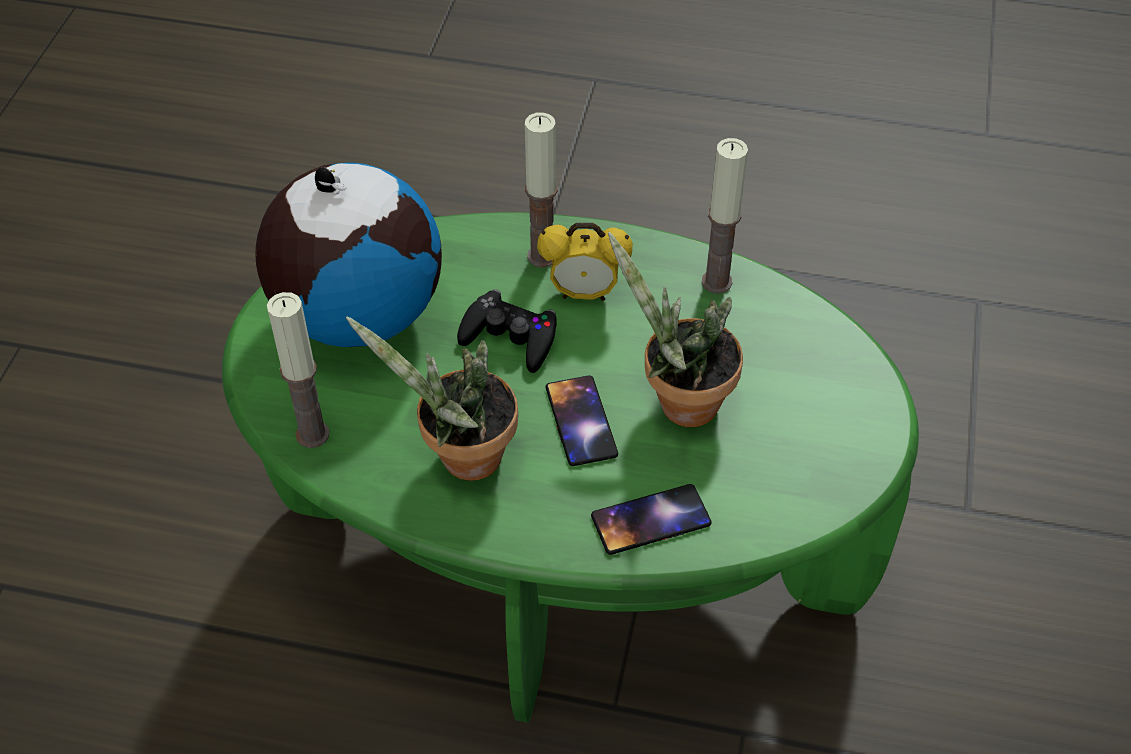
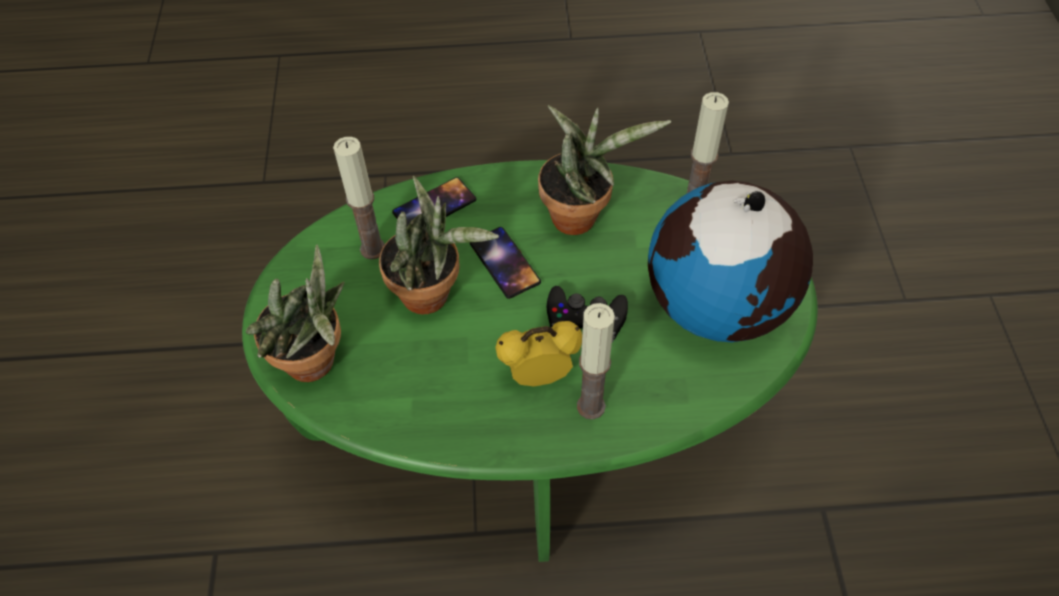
camera: 165 degrees right, 5 degrees up
(716, 282) = (424, 419): candle -> candle (372, 249)
(826, 359) = (317, 364): none -> potted plant

